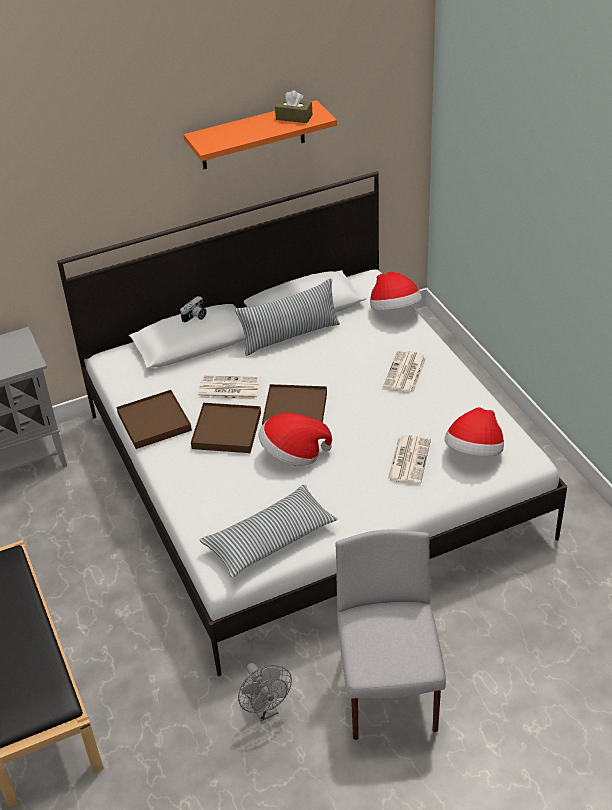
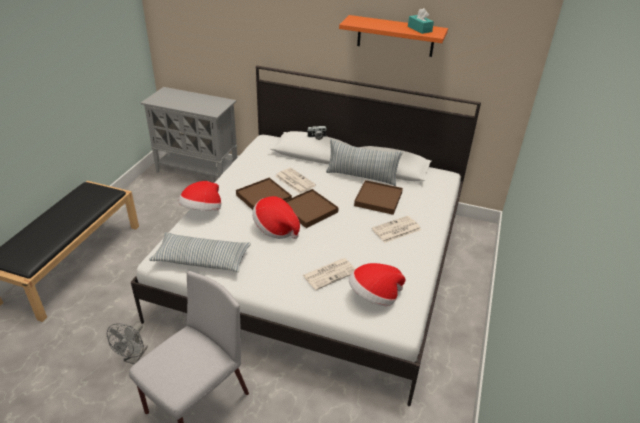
camera: 40 degrees right, 5 degrees down
(154, 422) = (240, 174): brown tray -> brown tray (378, 199)
(294, 117) = (419, 29): brown tissue box -> turquoise tissue box
(394, 310) = (437, 197): hat -> hat (202, 211)

